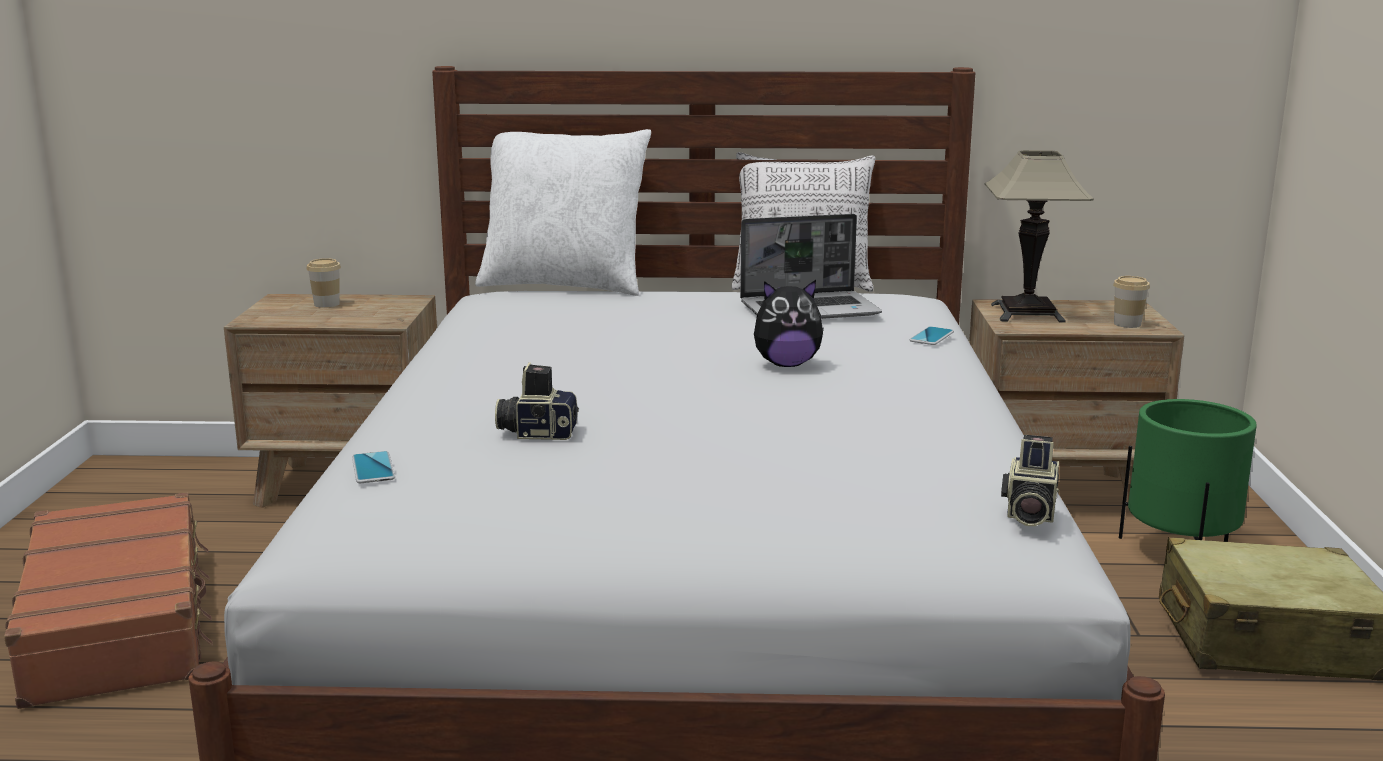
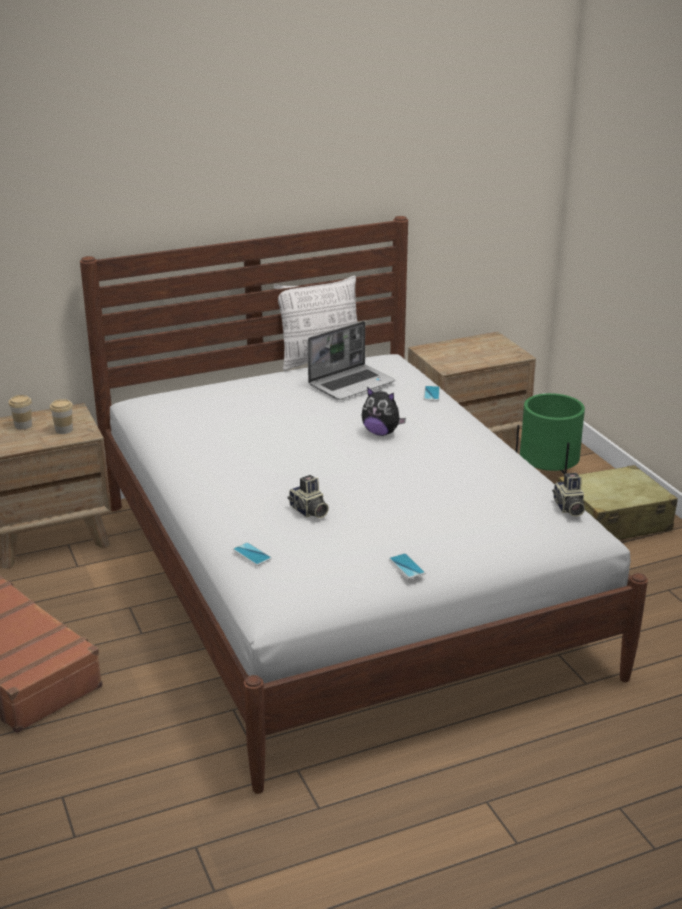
camera: 25 degrees left, 10 degrees up
(537, 432) = (308, 511): camera -> camera turned 105 degrees counterclockwise
(564, 285) = (181, 385): white pillow -> none
(606, 535) = (406, 566): none -> phone
(786, 364) = (381, 432): plush toy -> plush toy turned 60 degrees clockwise
(1027, 313) = (447, 354): table lamp -> none
(1127, 324) = (503, 354): cup -> cup (64, 430)

